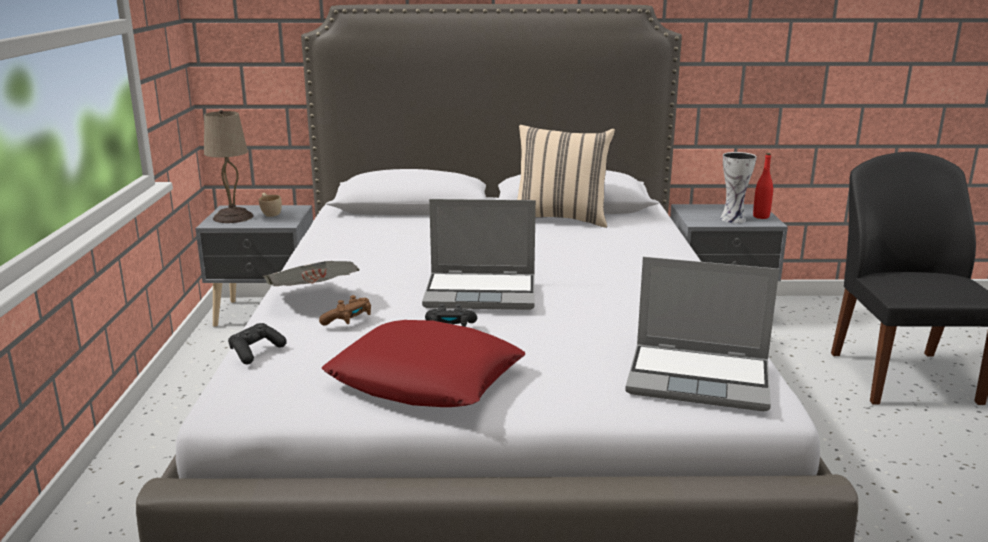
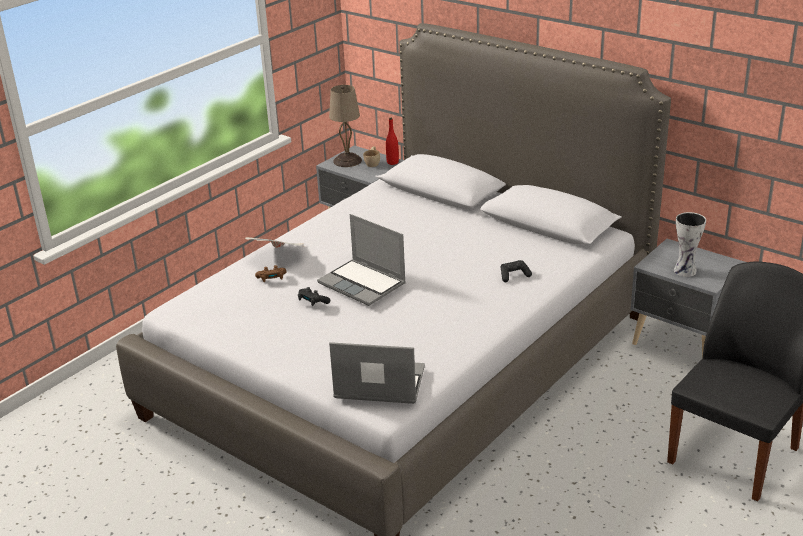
camera: 40 degrees right, 10 degrees up
(256, 352) = (211, 284): black game controller -> black game controller (514, 276)
(426, 378) = (260, 329): red pillow -> none
(561, 219) = (516, 234): beige pillow -> none
(700, 379) = (378, 384): laptop -> laptop turned 135 degrees clockwise
(761, 216) = (714, 276): red bottle -> red bottle (392, 162)

